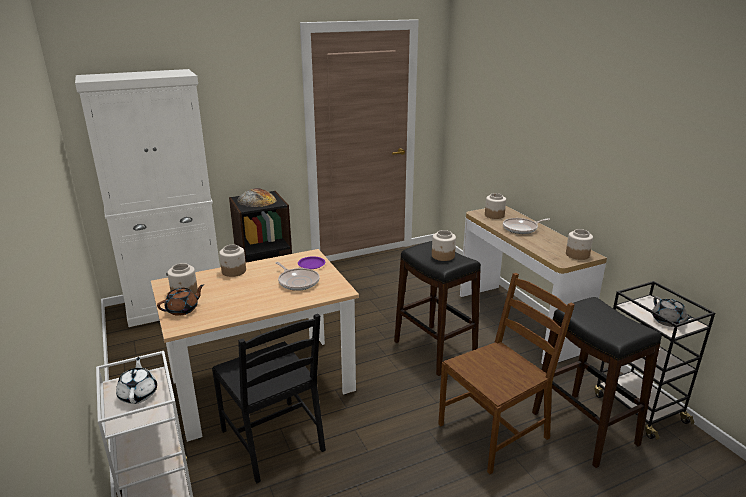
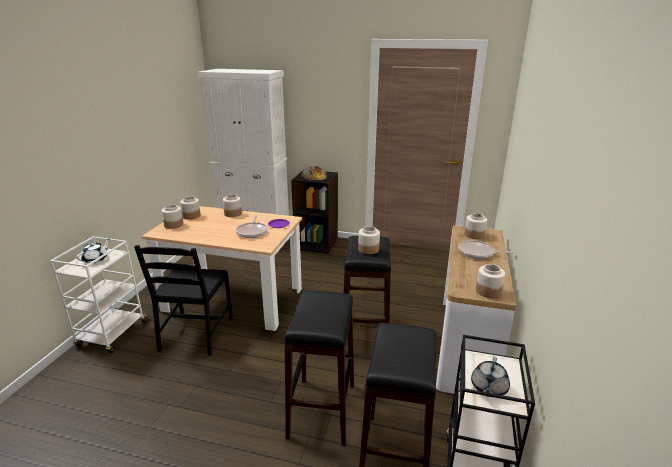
camera: 40 degrees right, 0 degrees up
(183, 309) = (174, 225): brown teapot -> jar
(494, 431) = (322, 410): brown chair -> black stool

